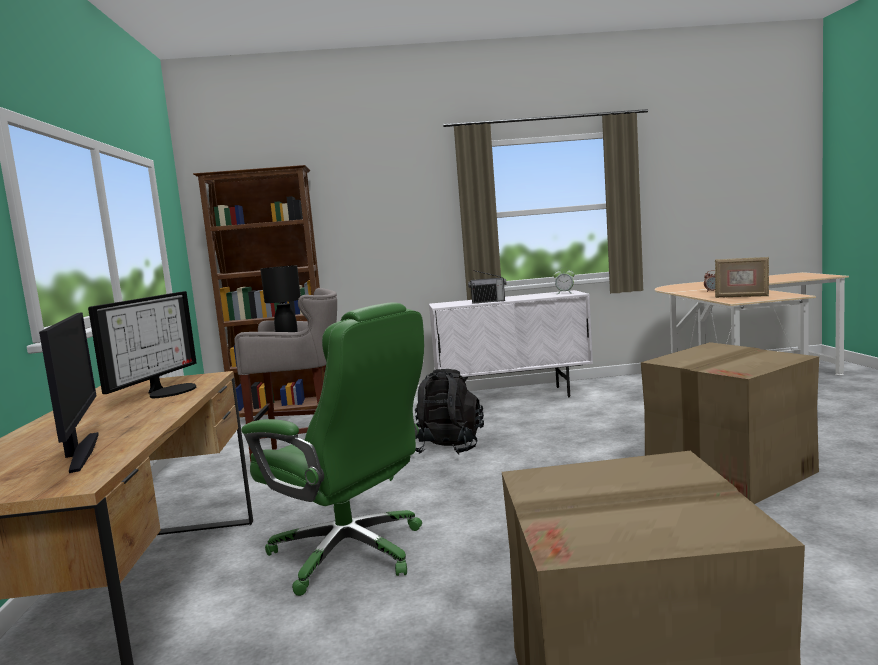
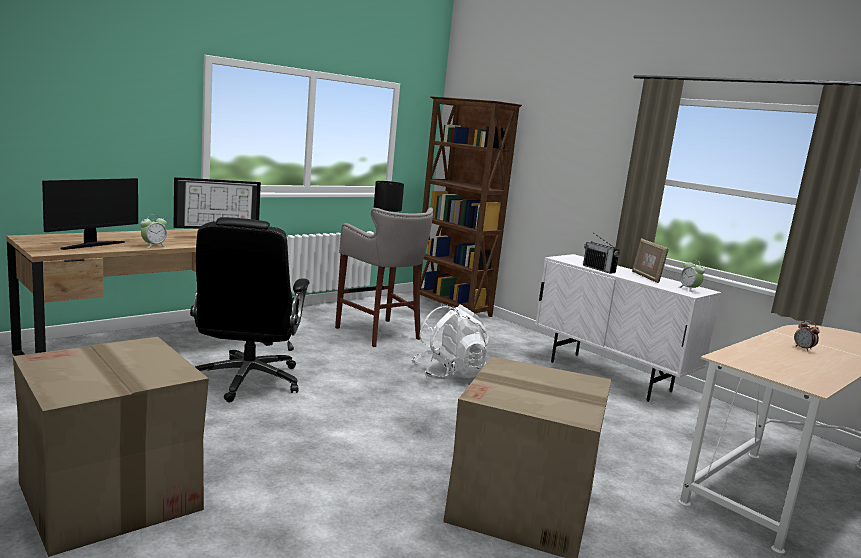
camera: 50 degrees right, 5 degrees up
(155, 419) = (154, 246): none -> alarm clock
(351, 553) = (247, 381): green office chair -> black office chair
(448, 448) = (448, 374): black backpack -> white backpack
(741, 296) = (768, 361): picture frame -> picture frame (646, 277)

